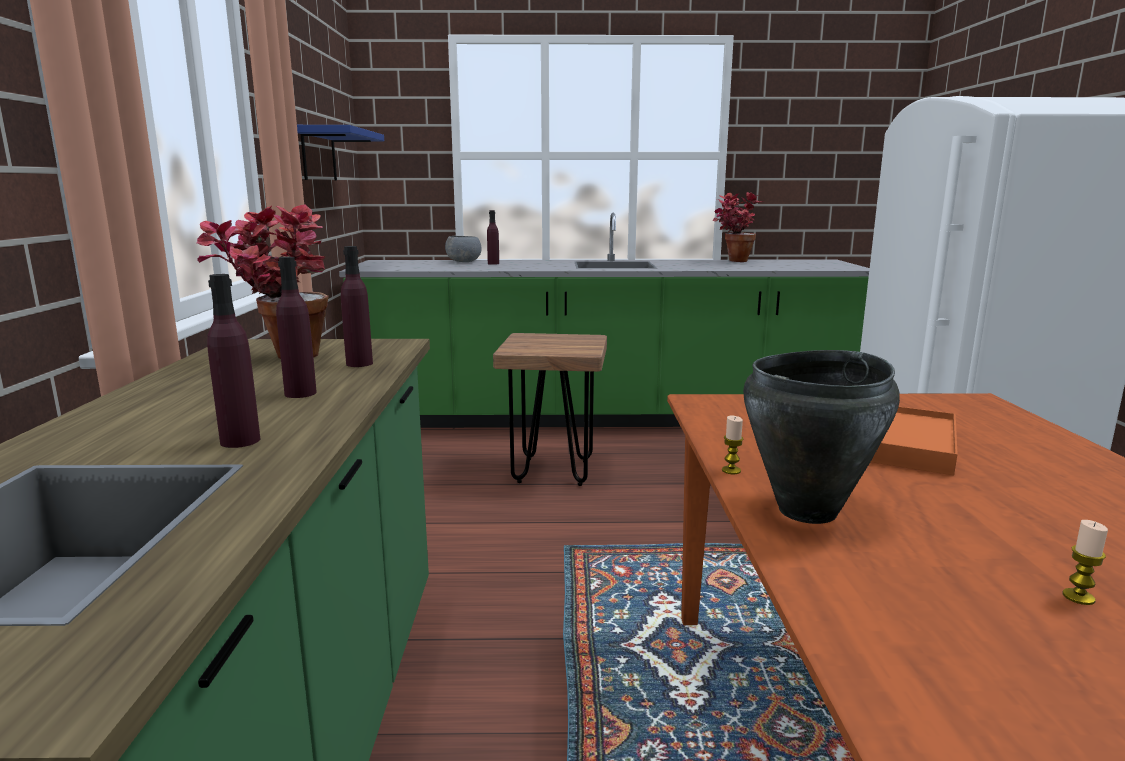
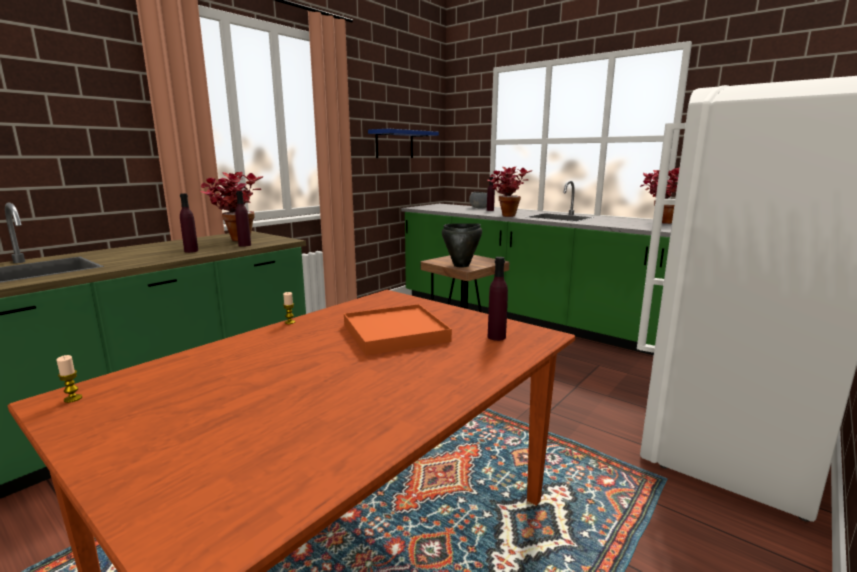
camera: 40 degrees right, 0 degrees up
(240, 441) = (127, 260): purple bottle -> purple bottle (496, 337)
(545, 268) = (505, 215): none -> potted plant
(809, 511) = (258, 343): black cooking pot -> black cooking pot (461, 265)
(1078, 597) = (220, 405): candle -> candle (73, 398)

